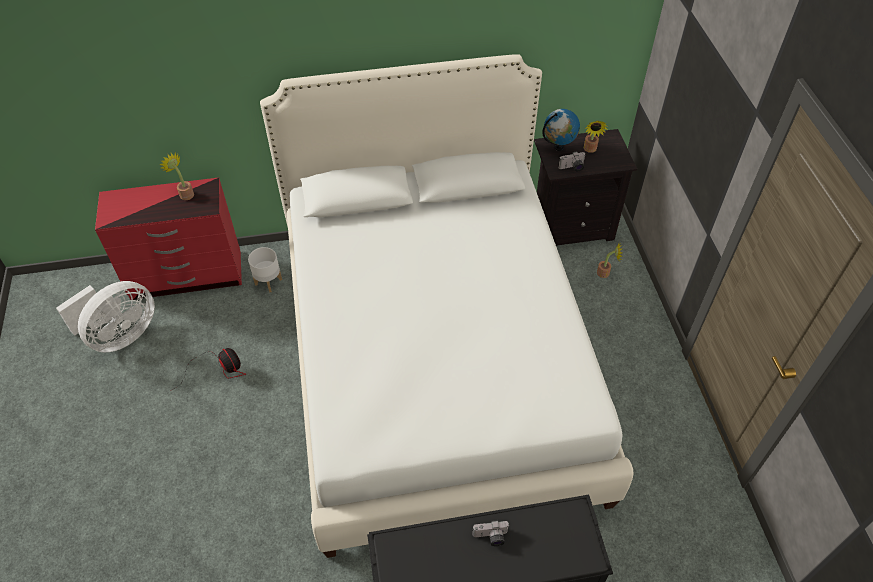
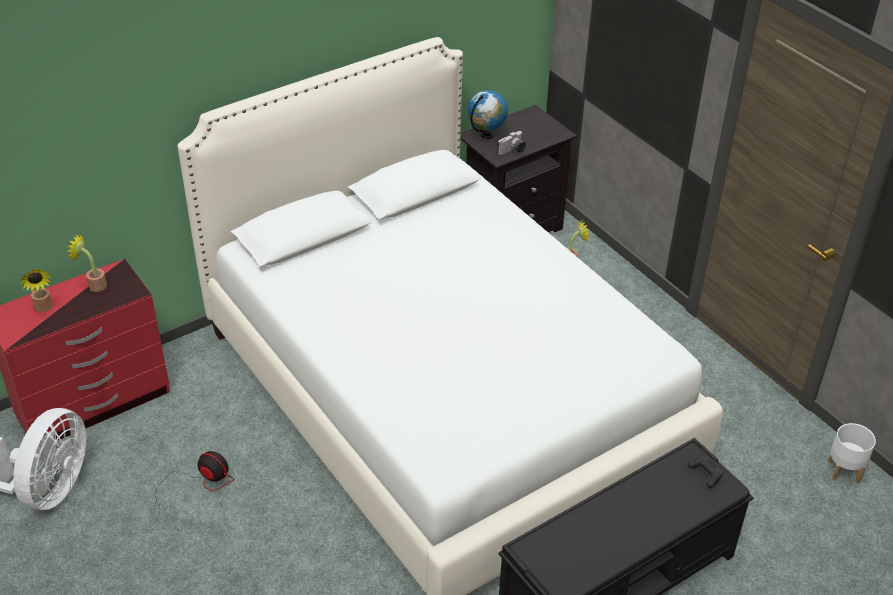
camera: 25 degrees left, 10 degrees down
(269, 282) = (202, 379): white planter -> white planter (844, 471)
(490, 537) = (626, 506): camera -> none
(578, 535) = (705, 474): none -> black game controller
(590, 150) = (520, 130): potted plant -> potted plant (44, 308)

